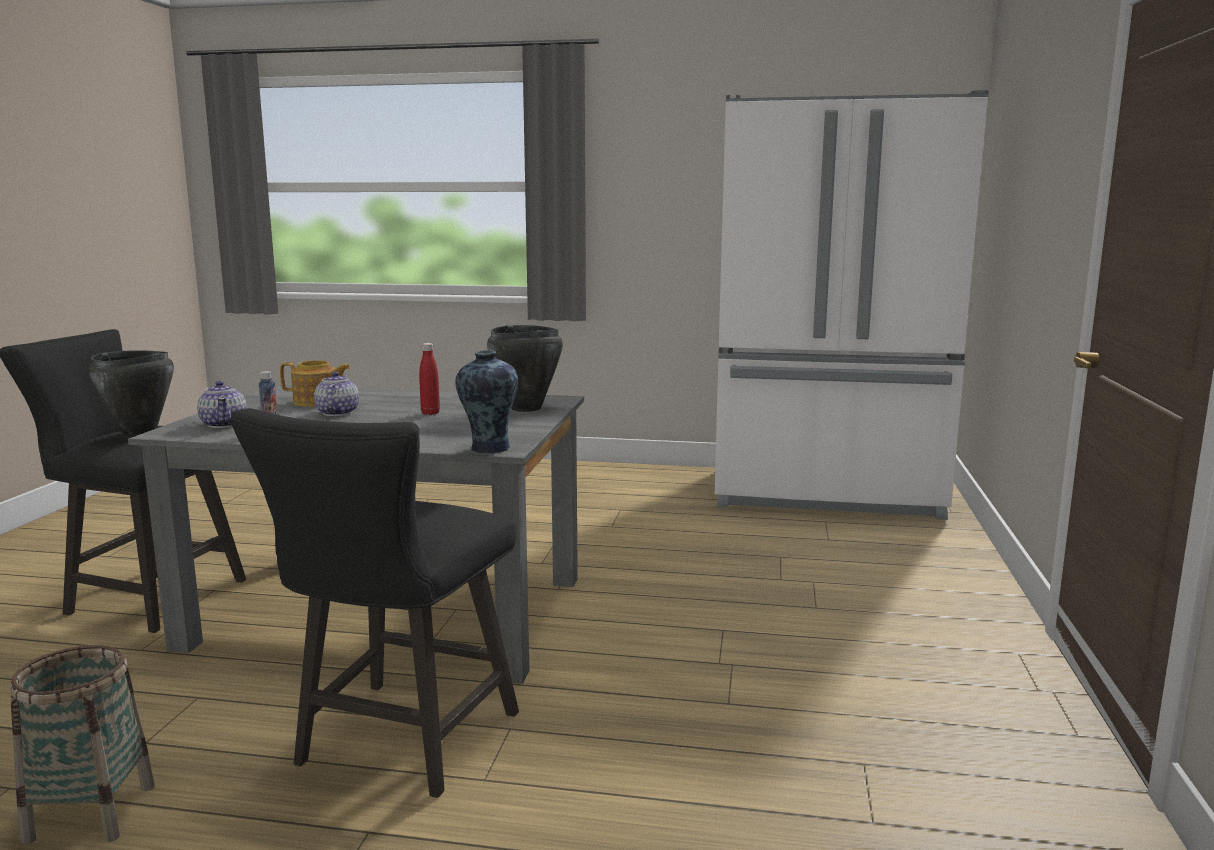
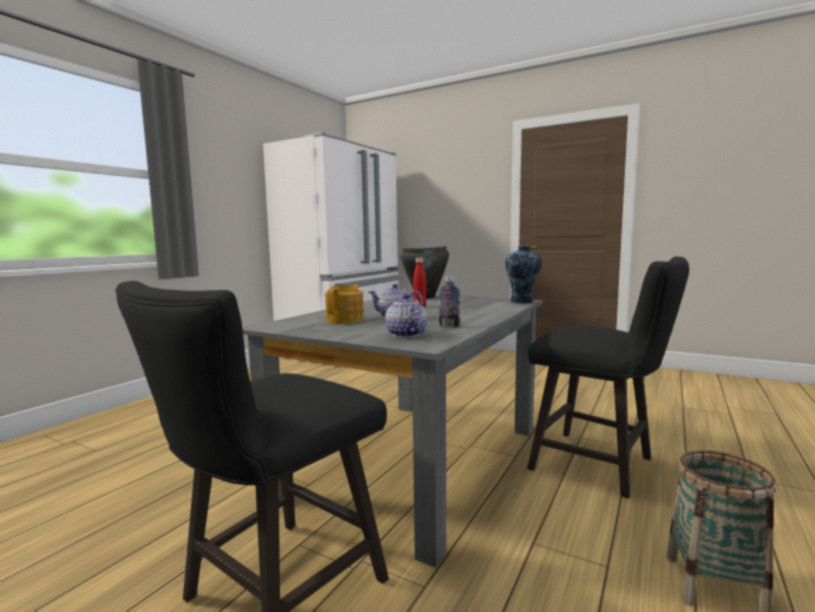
camera: 70 degrees left, 5 degrees down
(139, 433) = (290, 386): black cooking pot -> none
(224, 424) = (406, 334): teapot -> teapot turned 105 degrees counterclockwise

